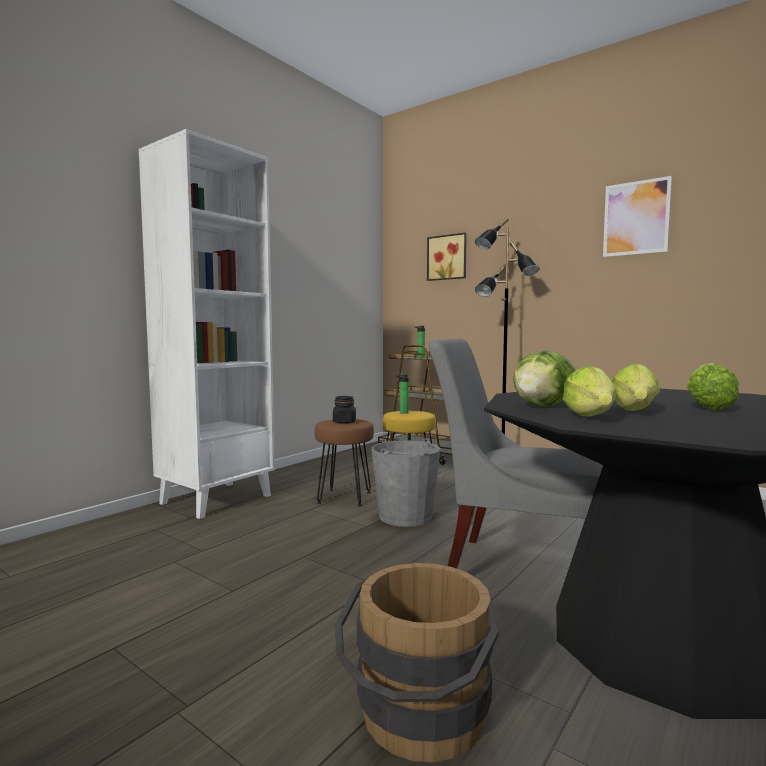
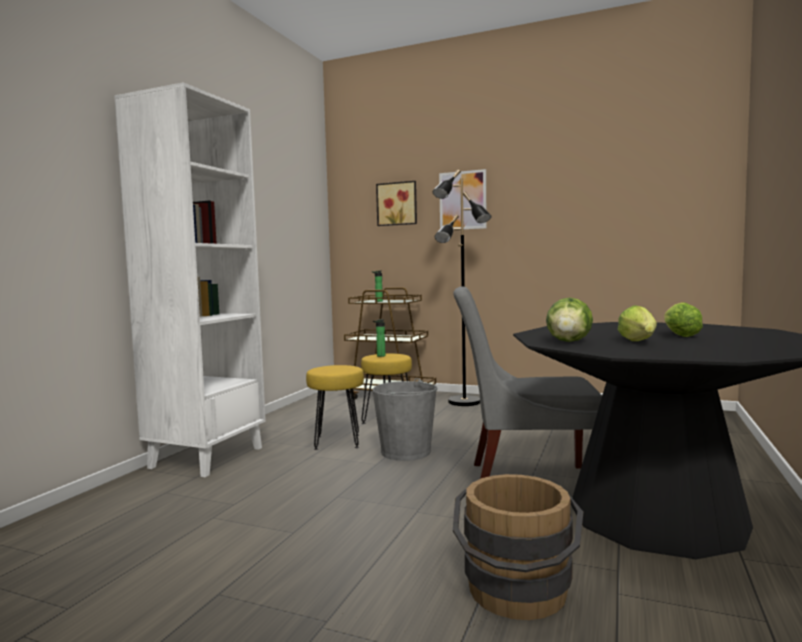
camera: 15 degrees left, 0 degrees up
(344, 422) = (335, 368): black jar -> none
(345, 497) = (338, 441): brown stool -> yellow stool
(592, 418) = (618, 348): lettuce -> none
(636, 218) = (569, 174): picture -> picture (462, 200)

